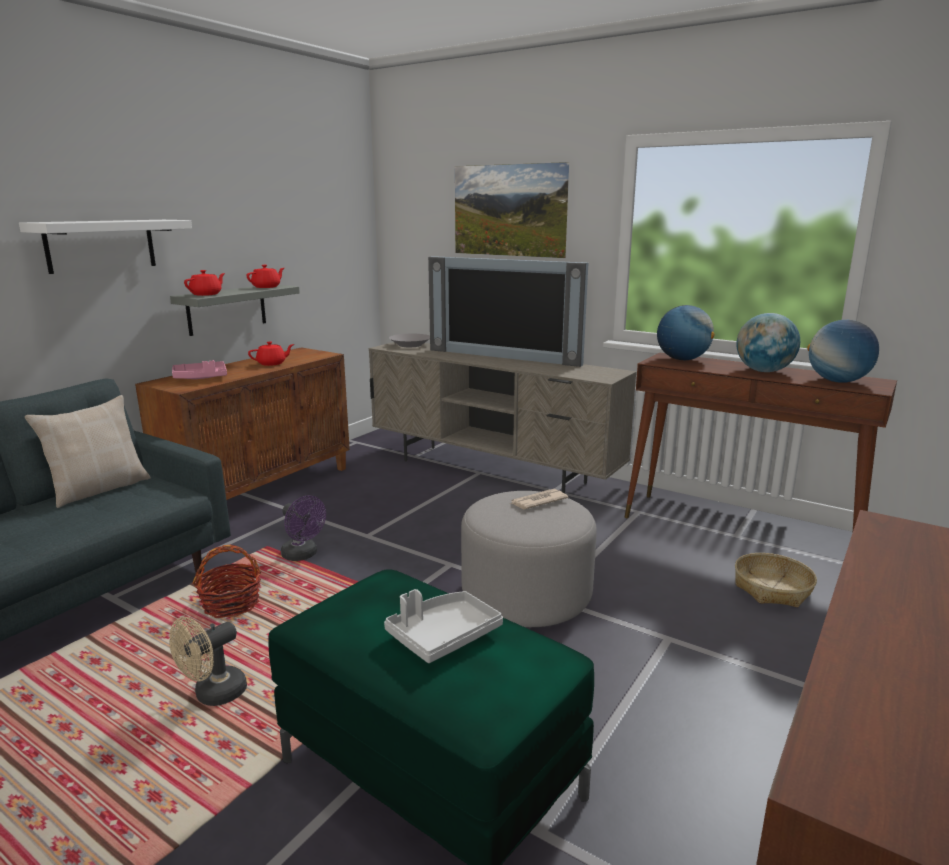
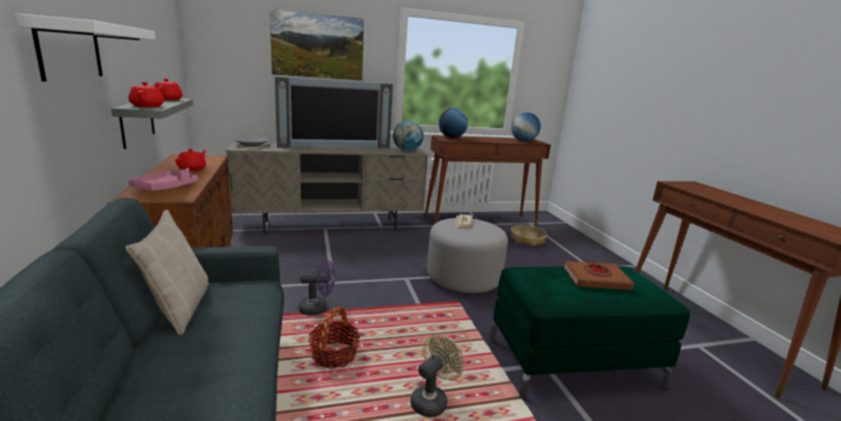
camera: 50 degrees left, 0 degrees up
(213, 695) = (432, 400): beige fan -> beige fan turned 135 degrees counterclockwise
(443, 636) = (596, 279): grey tray -> brown book
(763, 371) = (492, 140): globe -> globe (407, 151)

